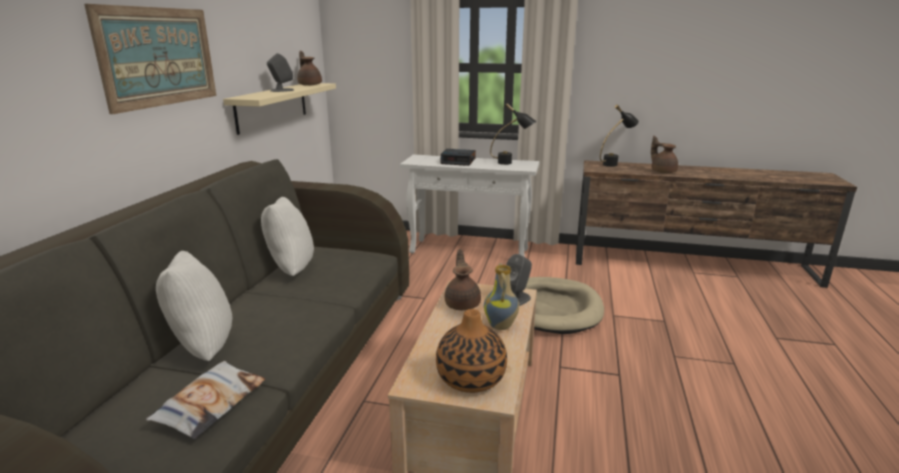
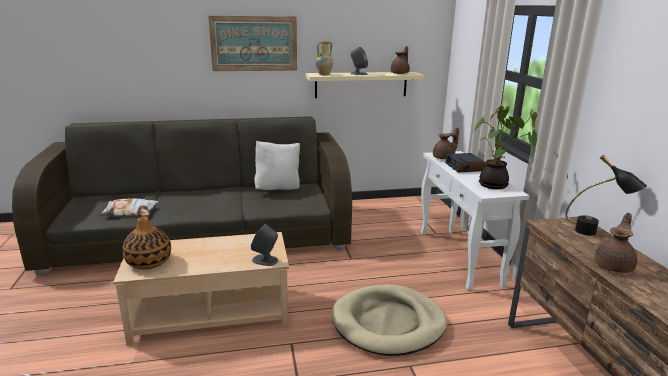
camera: 65 degrees right, 0 degrees up
(201, 347) = (178, 196): white pillow -> none
(463, 303) = (246, 242): brown teapot -> brown teapot (444, 158)
(501, 326) = (219, 261): vase -> vase (324, 75)
(511, 163) = (495, 185): black table lamp -> potted plant

